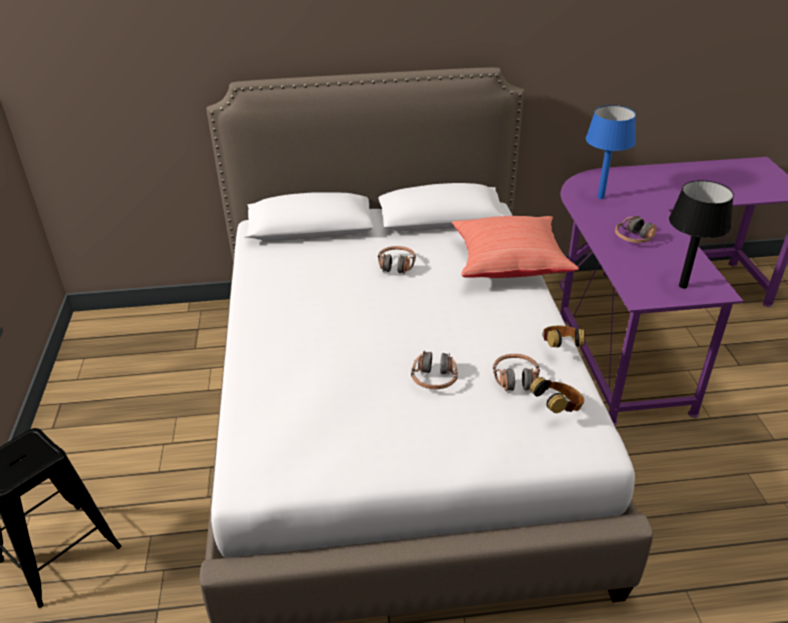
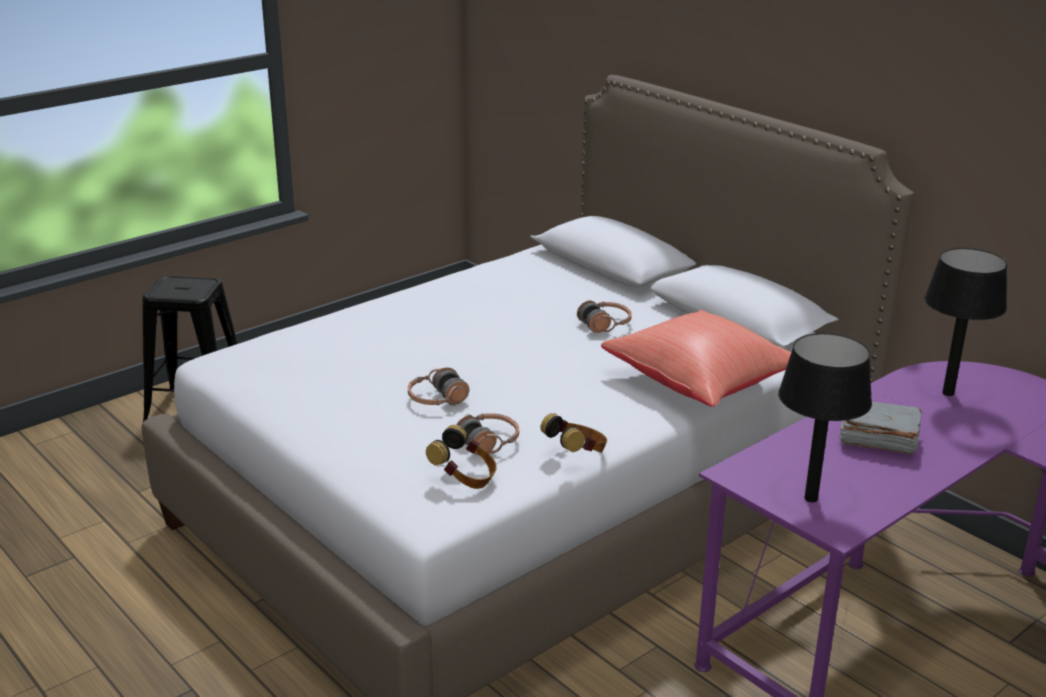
camera: 55 degrees right, 10 degrees down
(600, 197) = (947, 393): blue table lamp -> black table lamp
(633, 238) = (877, 439): headphones -> grey book

